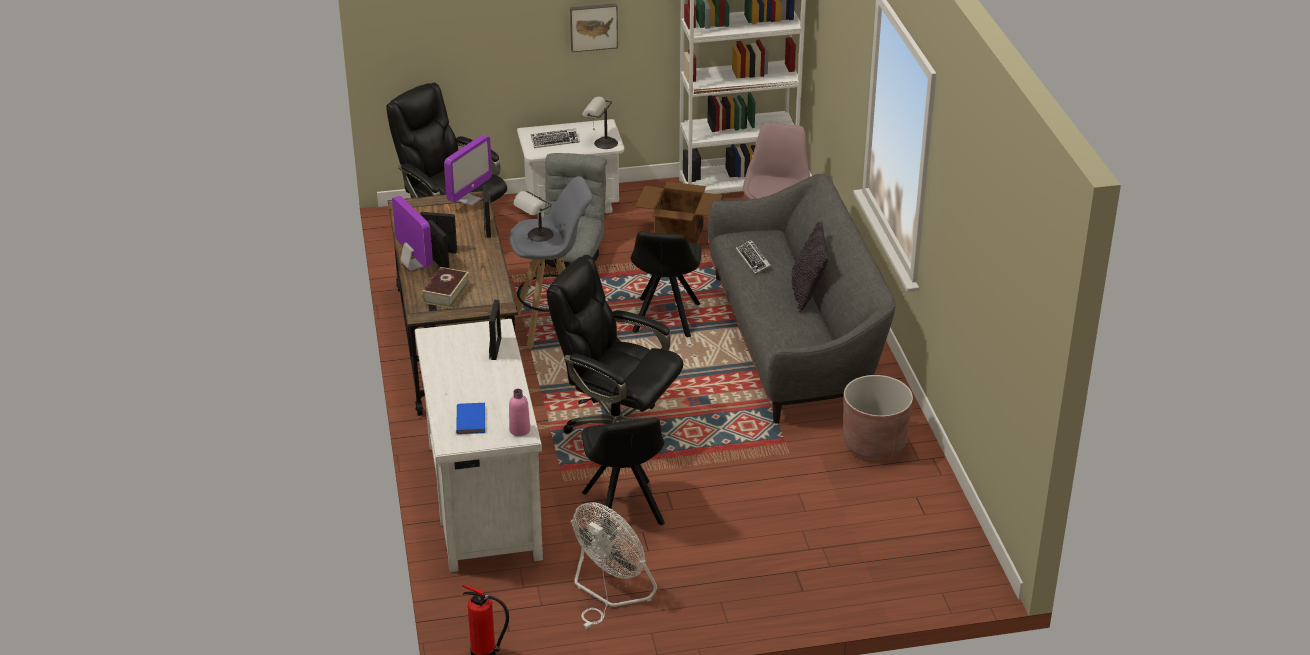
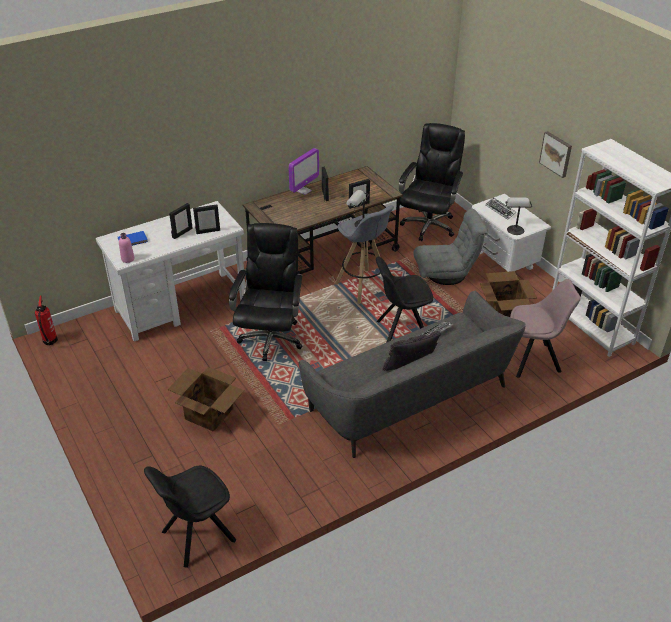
camera: 70 degrees right, 5 degrees up
(439, 264) = (310, 198): picture frame -> picture frame (182, 233)
(446, 293) = (280, 208): book -> none
(469, 200) = (386, 191): monitor -> none
(605, 590) = (112, 373): white fan -> none
(623, 508) = (192, 362): black chair -> black chair (197, 536)
(739, 509) = (208, 413): none -> cardboard box
(874, 444) = (309, 468): brown planter -> none

